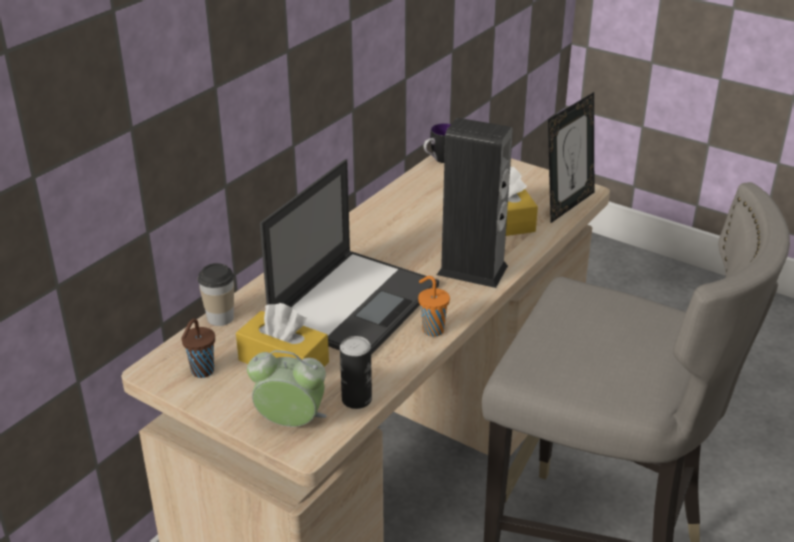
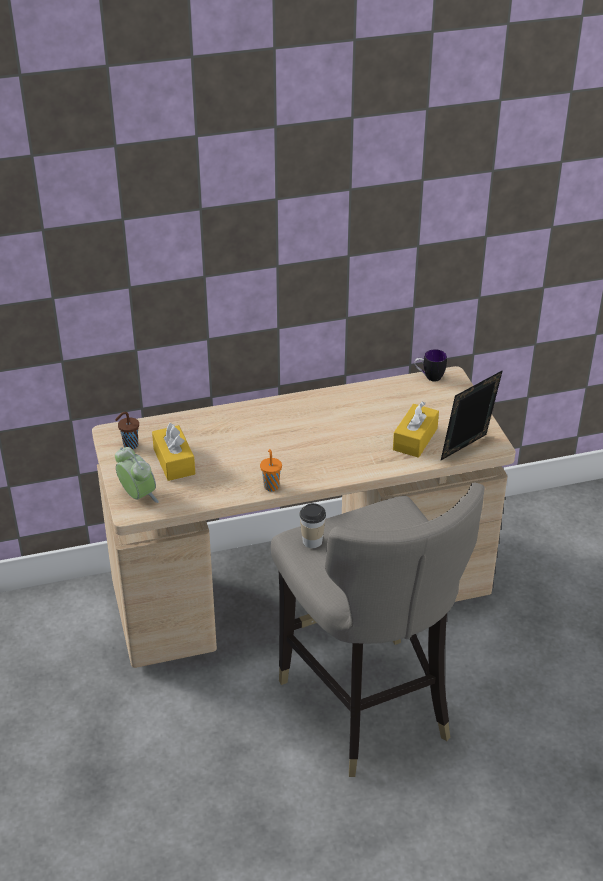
camera: 40 degrees right, 5 degrees up
(220, 317) = (173, 419): cup -> cup (312, 541)
(355, 302) = (252, 447): laptop -> none
(356, 399) = (183, 502): can -> none
(472, 270) = (343, 462): speaker -> none
(567, 205) = (467, 450): picture frame -> picture frame turned 150 degrees clockwise

